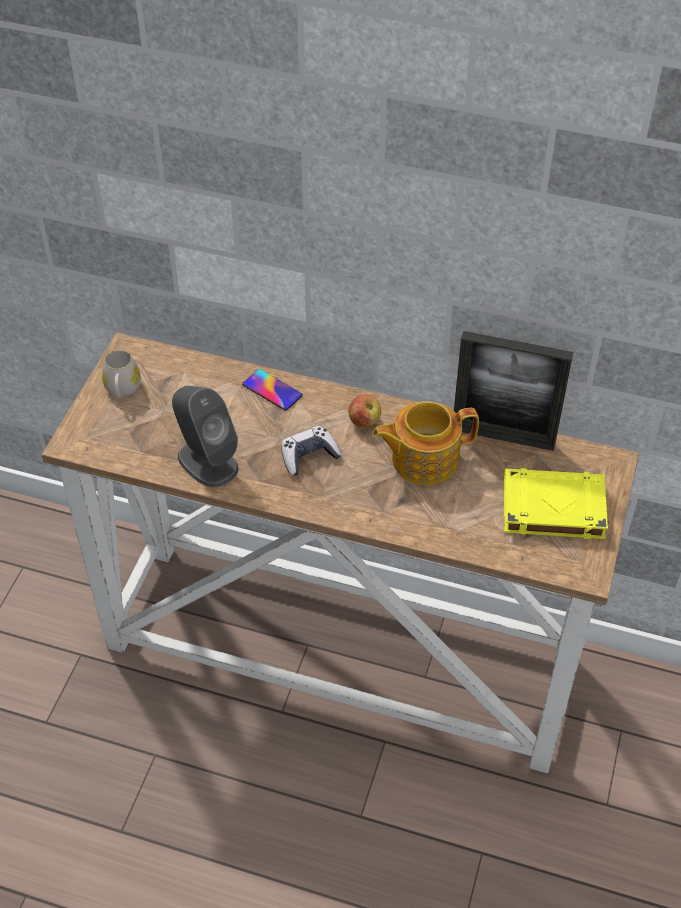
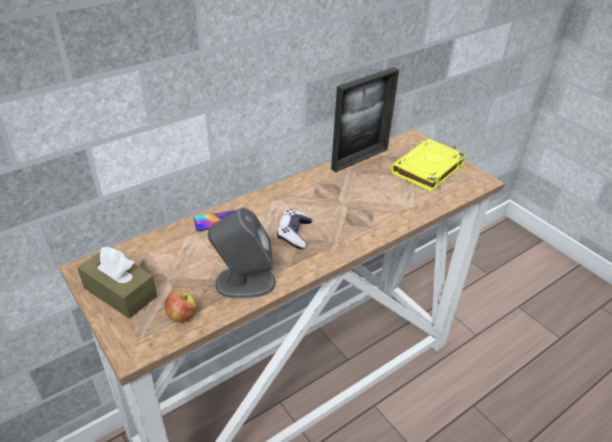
camera: 55 degrees left, 10 degrees down
(122, 390) = (120, 292): white mug -> brown tissue box
(364, 421) = (292, 198): apple -> apple (182, 316)
(423, 459) = (346, 192): teapot -> none

